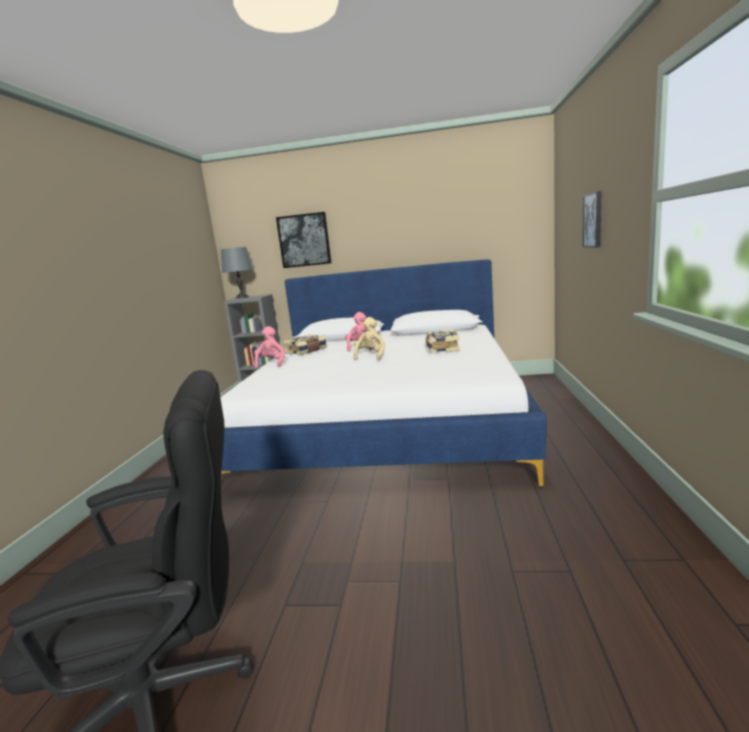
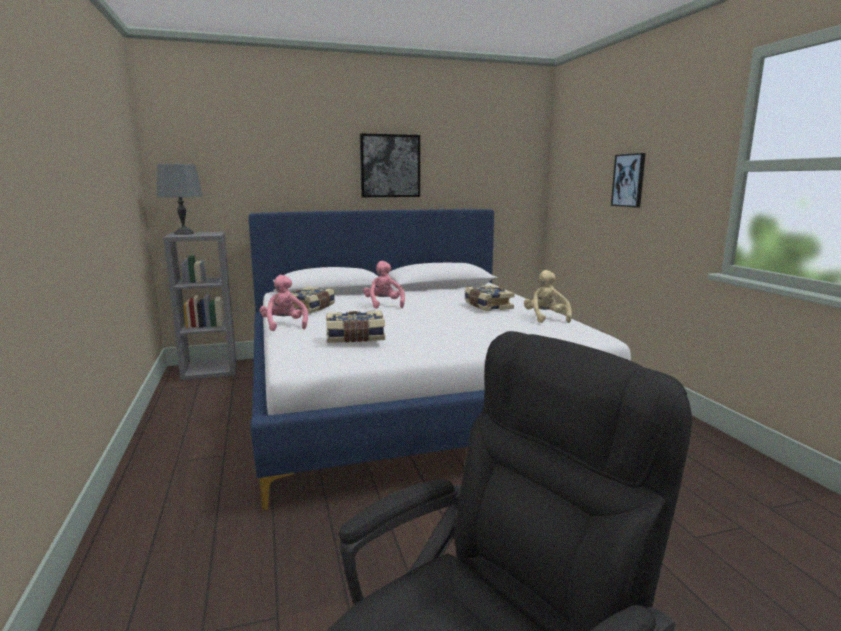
camera: 25 degrees left, 0 degrees up
(296, 374) = (355, 338): none -> book
(304, 240) = (274, 165): picture -> picture (390, 166)
(370, 356) = (414, 315): beige plush toy -> beige plush toy (545, 318)

